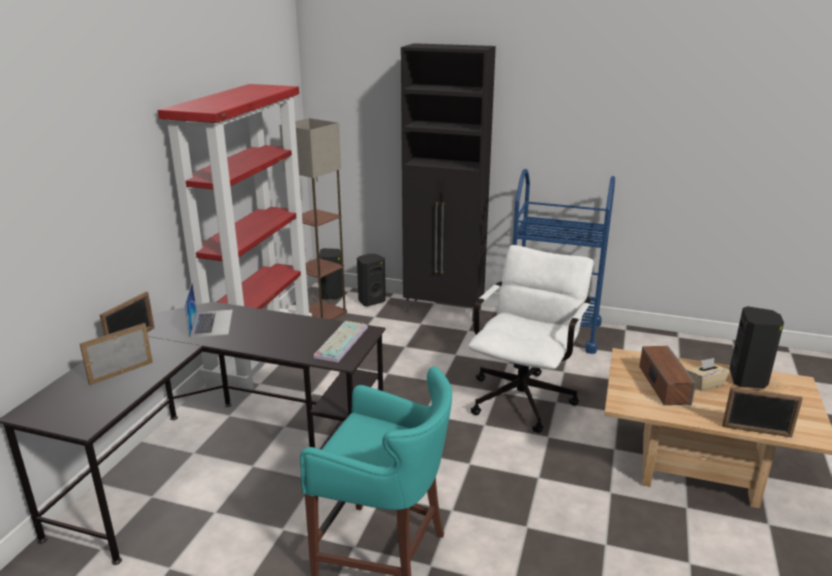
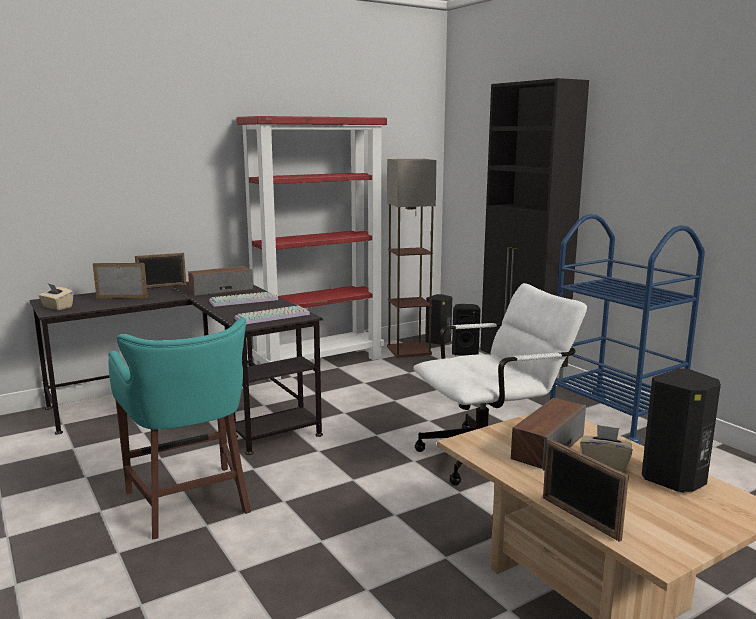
camera: 40 degrees right, 10 degrees down
(72, 417) = (57, 307): none -> beige tissue box
(211, 323) = (221, 290): laptop -> speaker
(267, 329) = (244, 300): none -> keyboard

